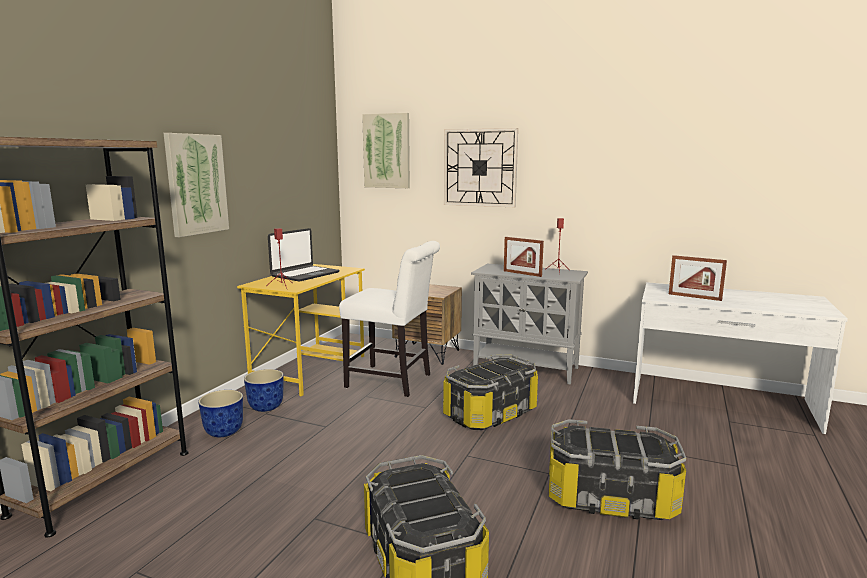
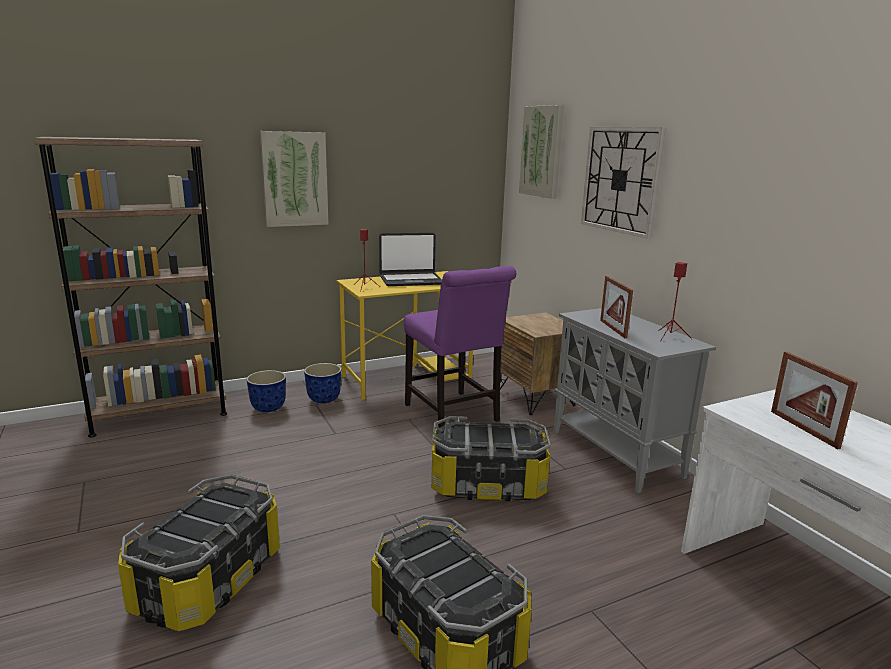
camera: 40 degrees right, 5 degrees up
(393, 382) = (454, 415): white chair -> purple chair

